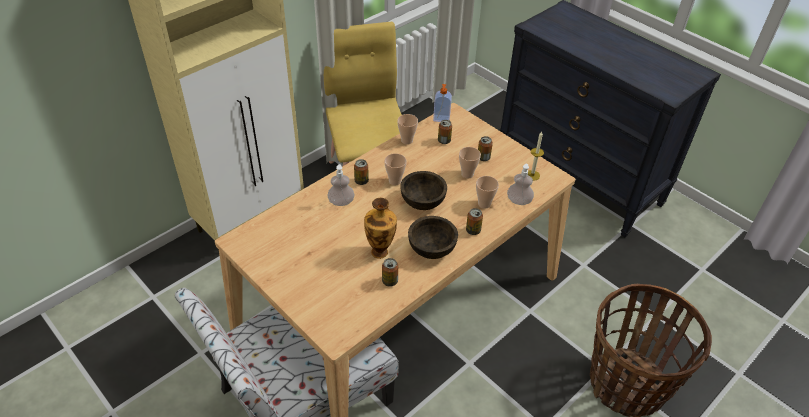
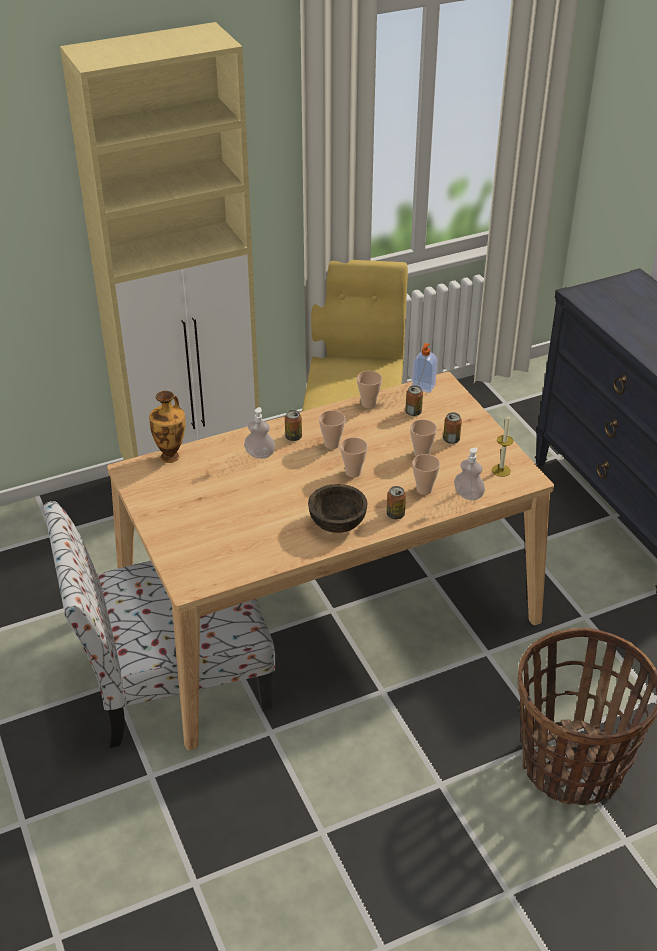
camera: 20 degrees right, 5 degrees down
(380, 251) = (278, 513): vase -> vase (171, 456)
(390, 281) = (273, 545): can -> none
(423, 201) = (353, 472): brown bowl -> cup

